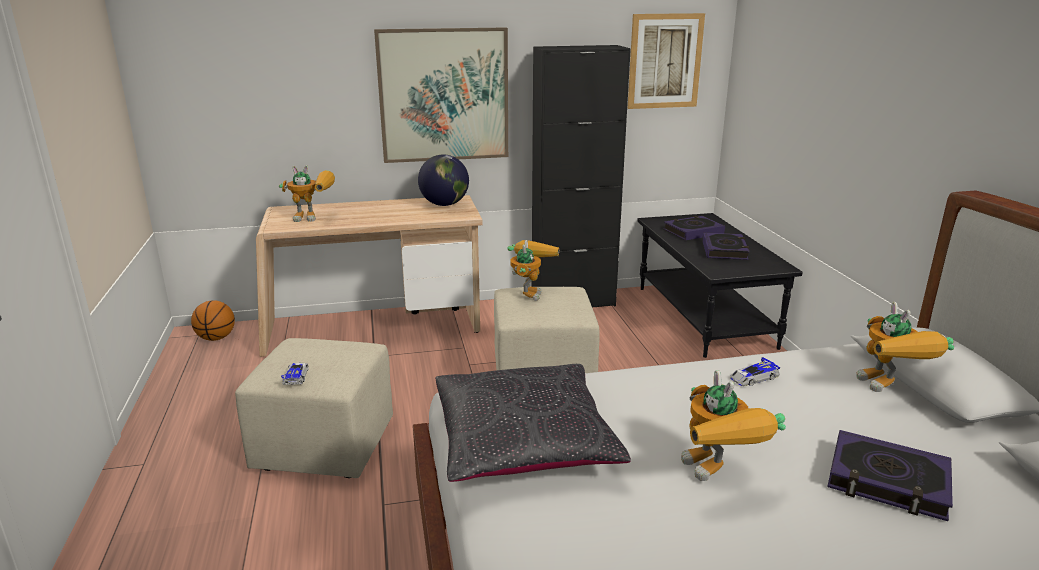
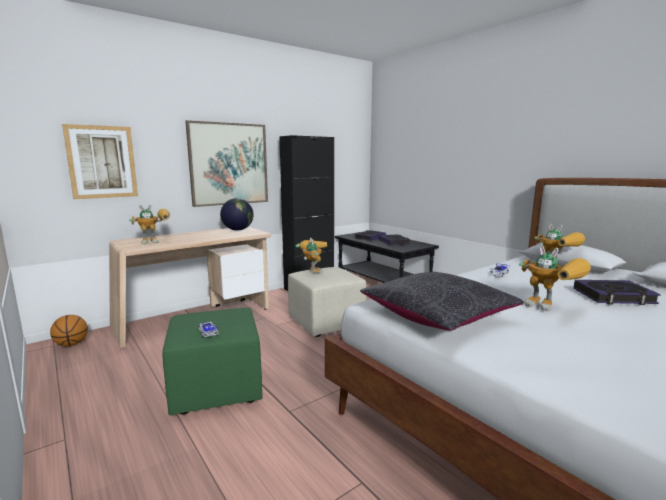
camera: 25 degrees left, 10 degrees down
(323, 446) = (215, 389): beige ottoman -> green ottoman
(665, 61) = (342, 148): picture -> picture (102, 162)

